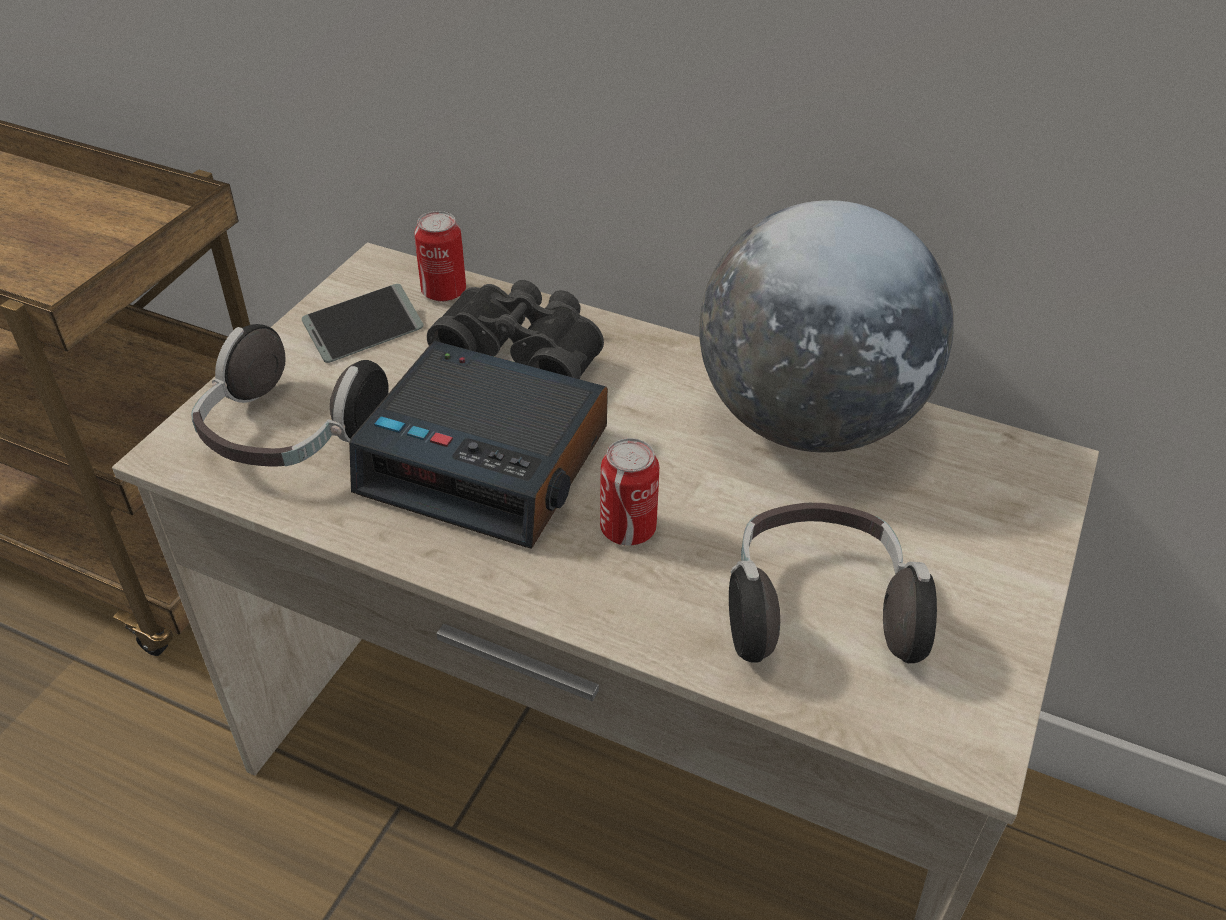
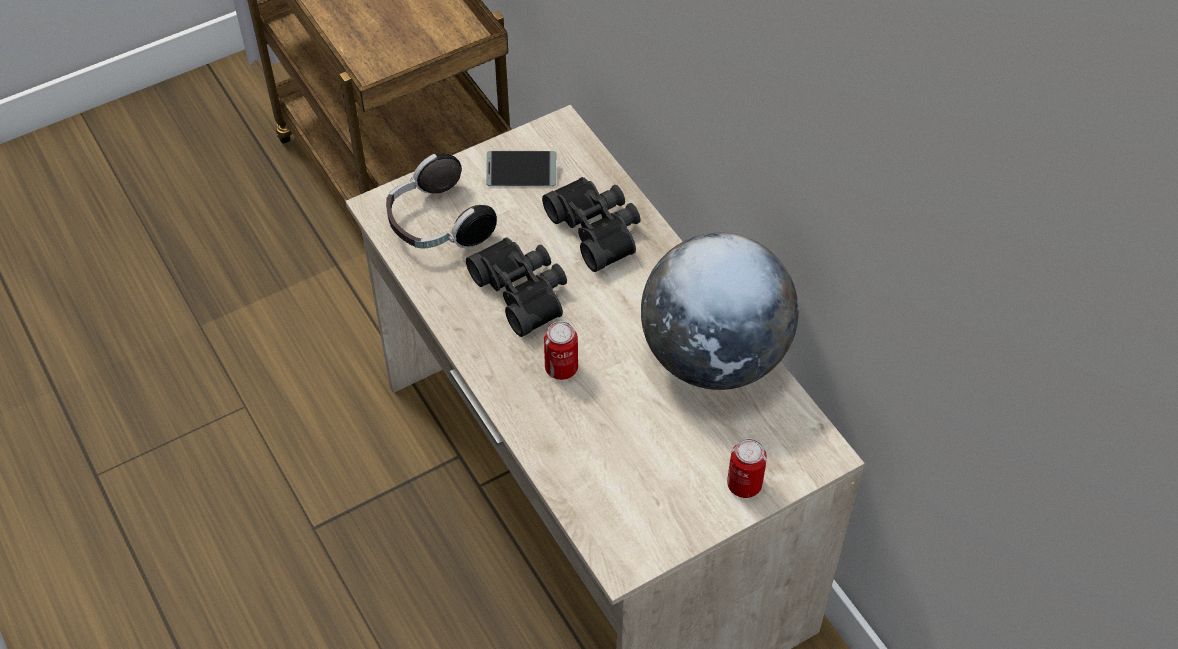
camera: 35 degrees right, 10 degrees up
(444, 292) = (585, 165): can -> can (744, 484)
(488, 461) = (524, 291): alarm clock -> black binoculars
(817, 609) = (615, 461): headphones -> none

